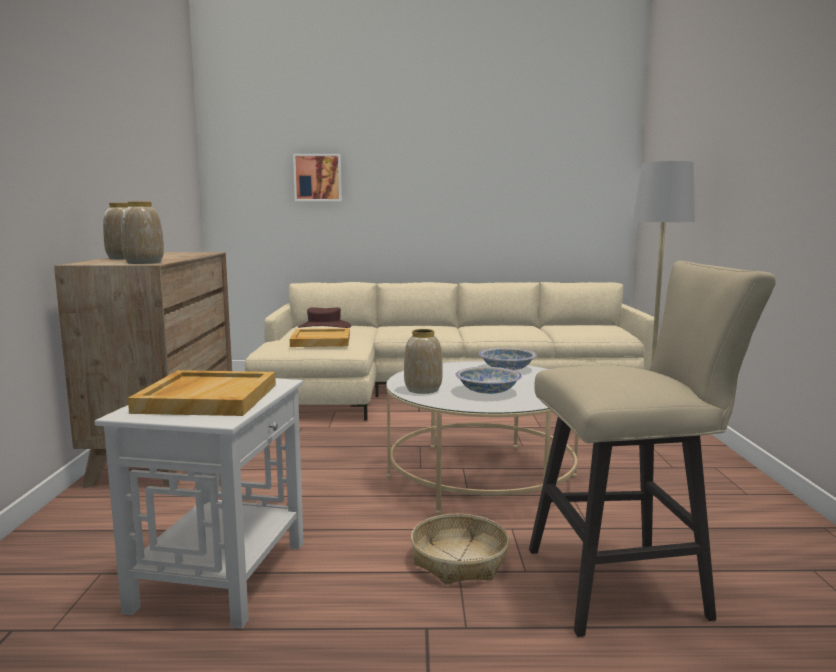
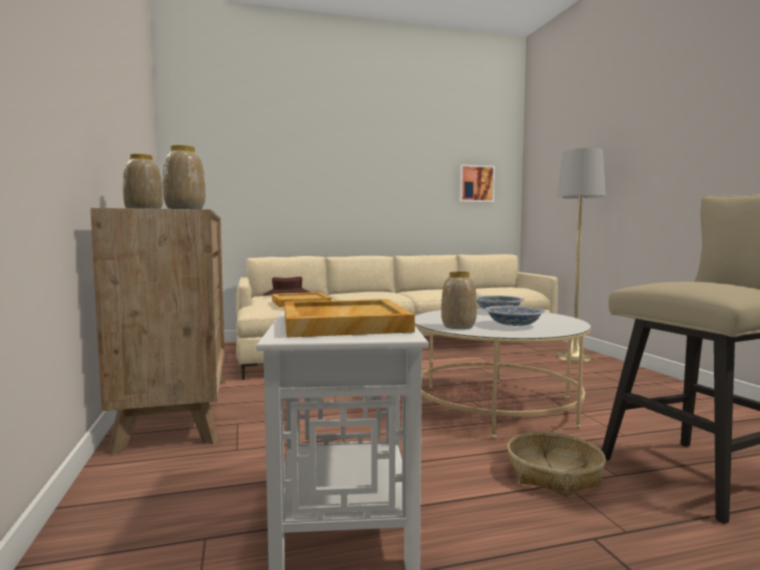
camera: 15 degrees left, 5 degrees down
(318, 177) = (270, 165): picture -> picture (475, 184)

